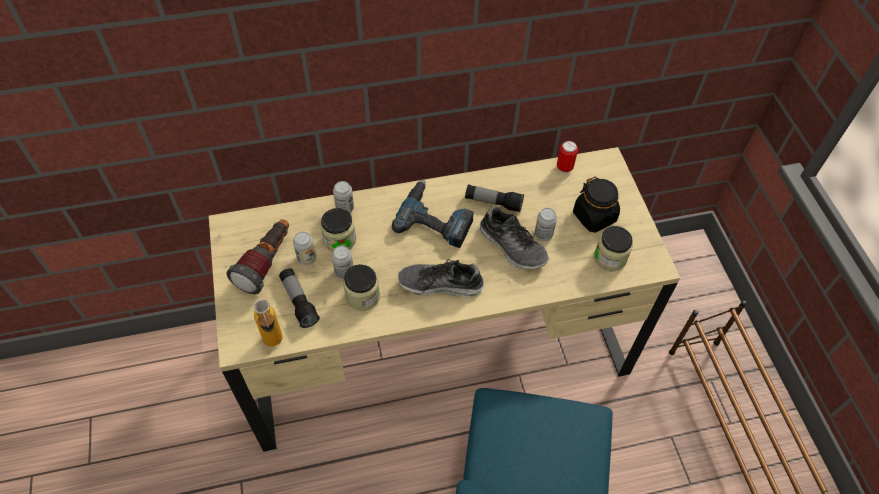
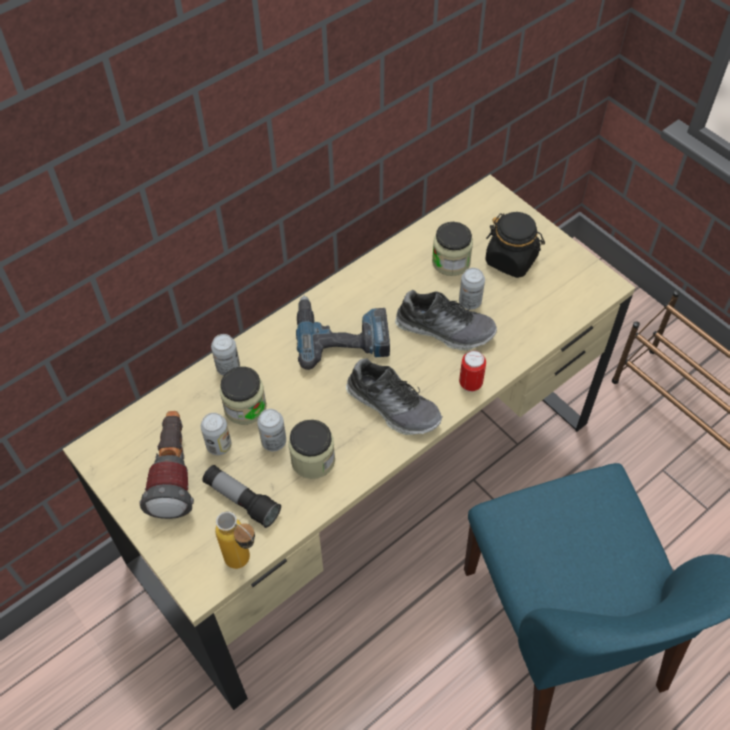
camera: 25 degrees left, 0 degrees up
(440, 285) = (393, 406): shoe -> shoe turned 120 degrees counterclockwise
(493, 203) = (395, 290): flashlight -> none
(564, 167) = (448, 219): can -> can (470, 384)
(610, 258) = (554, 297): jar -> jar (451, 262)

